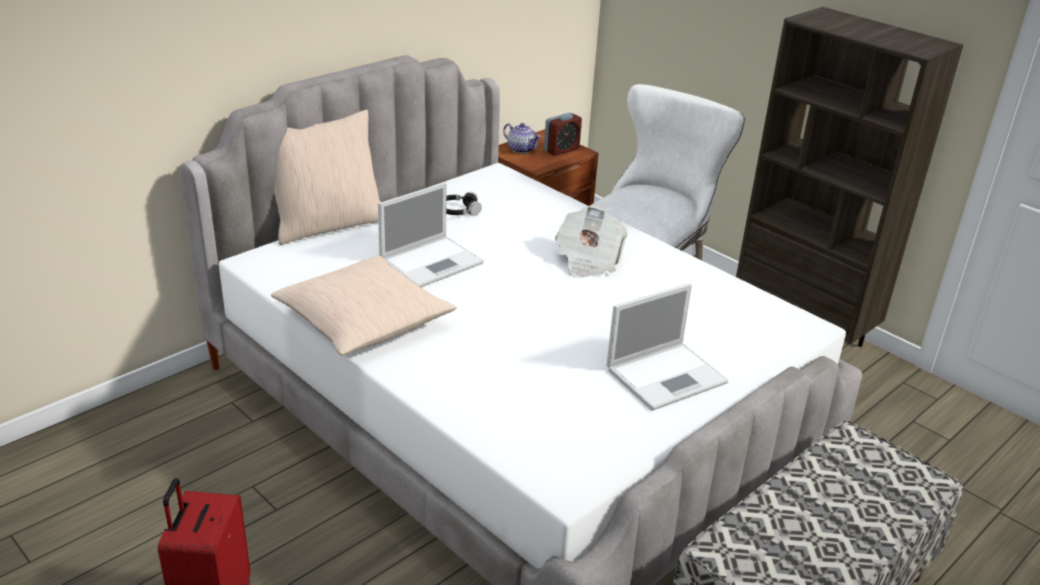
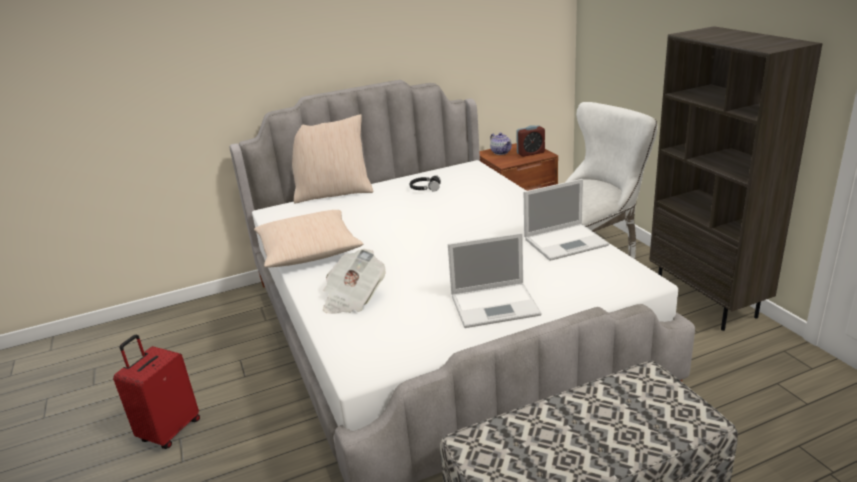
camera: 25 degrees right, 5 degrees down
(432, 261) = (383, 218): laptop -> laptop (566, 242)
(588, 260) = (494, 223): newspaper -> newspaper (353, 298)

